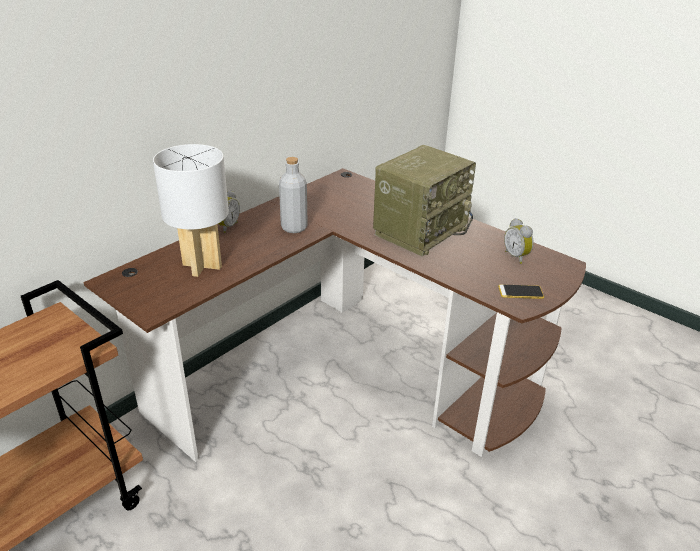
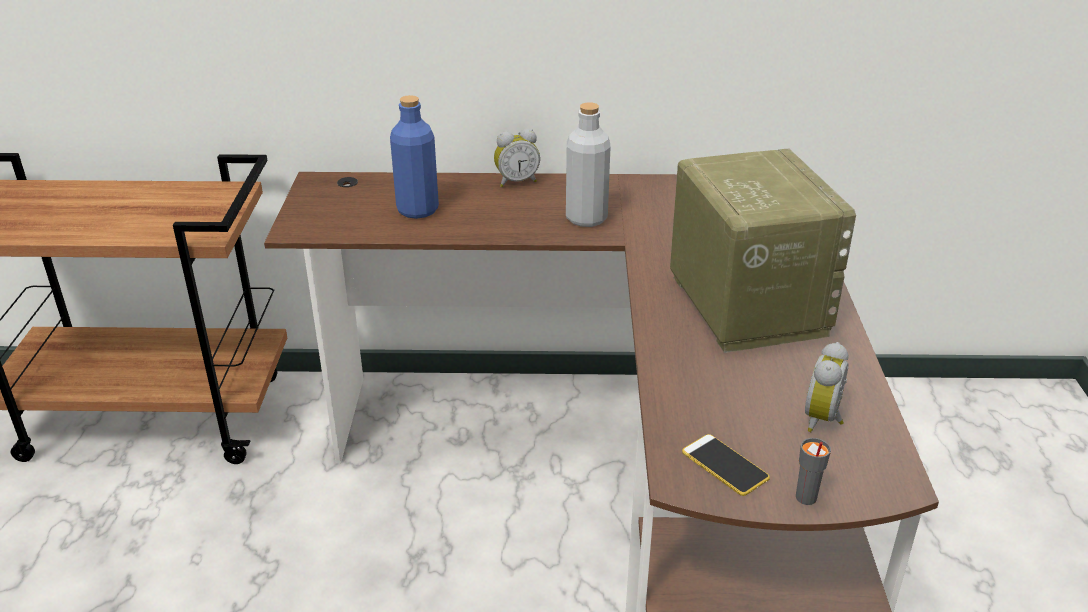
camera: 50 degrees right, 0 degrees up
(203, 265) = (417, 210): white table lamp -> blue bottle
(420, 230) = (744, 304): radio -> radio turned 105 degrees counterclockwise
(558, 286) = (805, 498): none -> grey cup

